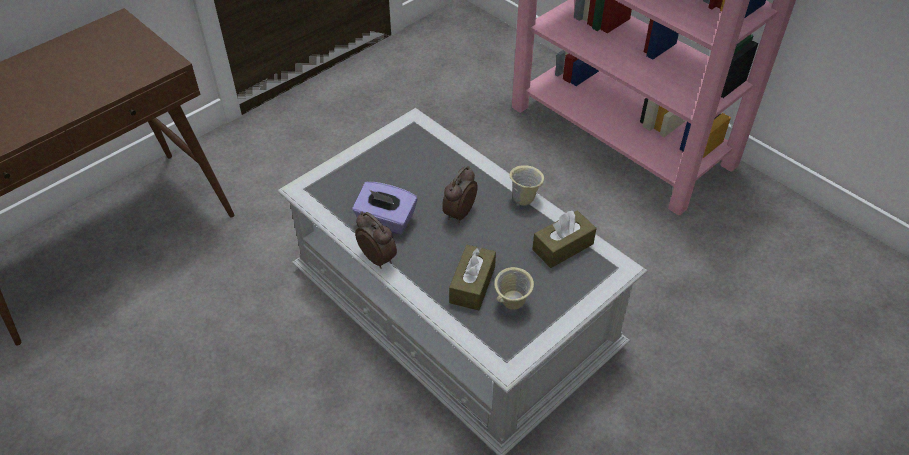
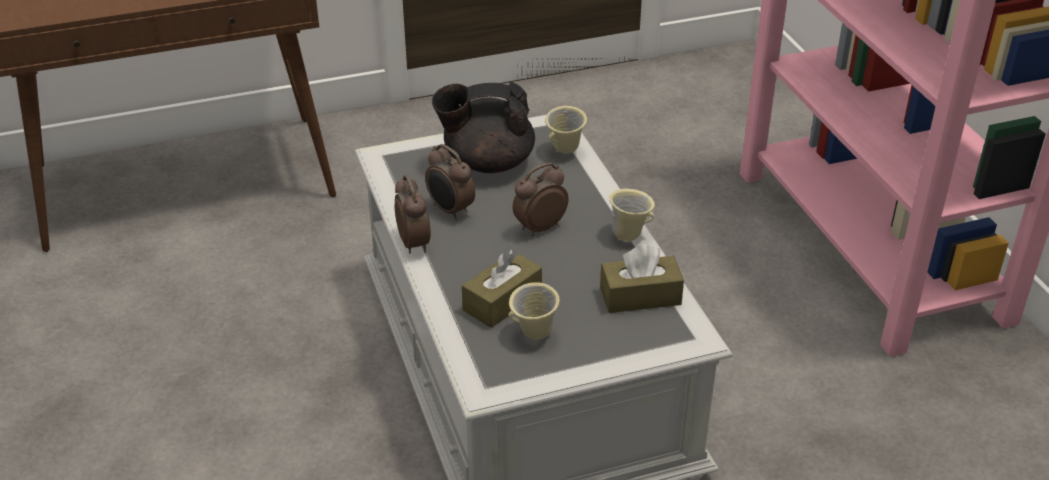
camera: 25 degrees right, 10 degrees down
(386, 170) = (487, 162): none -> black teapot
(386, 220) = (450, 210): purple tissue box -> alarm clock
(437, 143) = (565, 151): none -> beige mug

